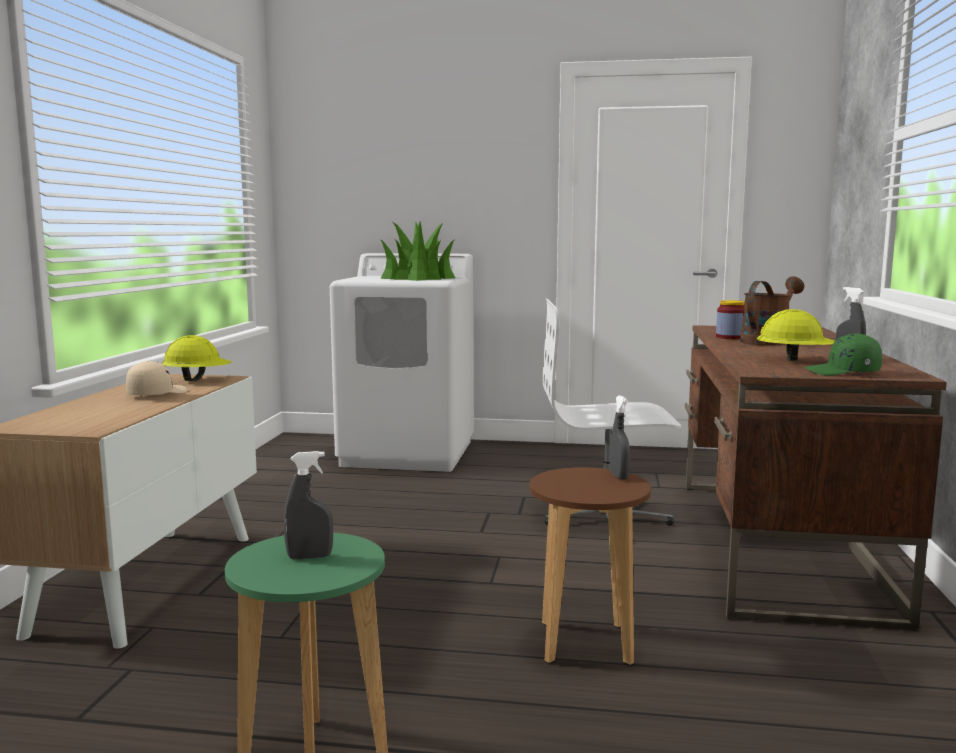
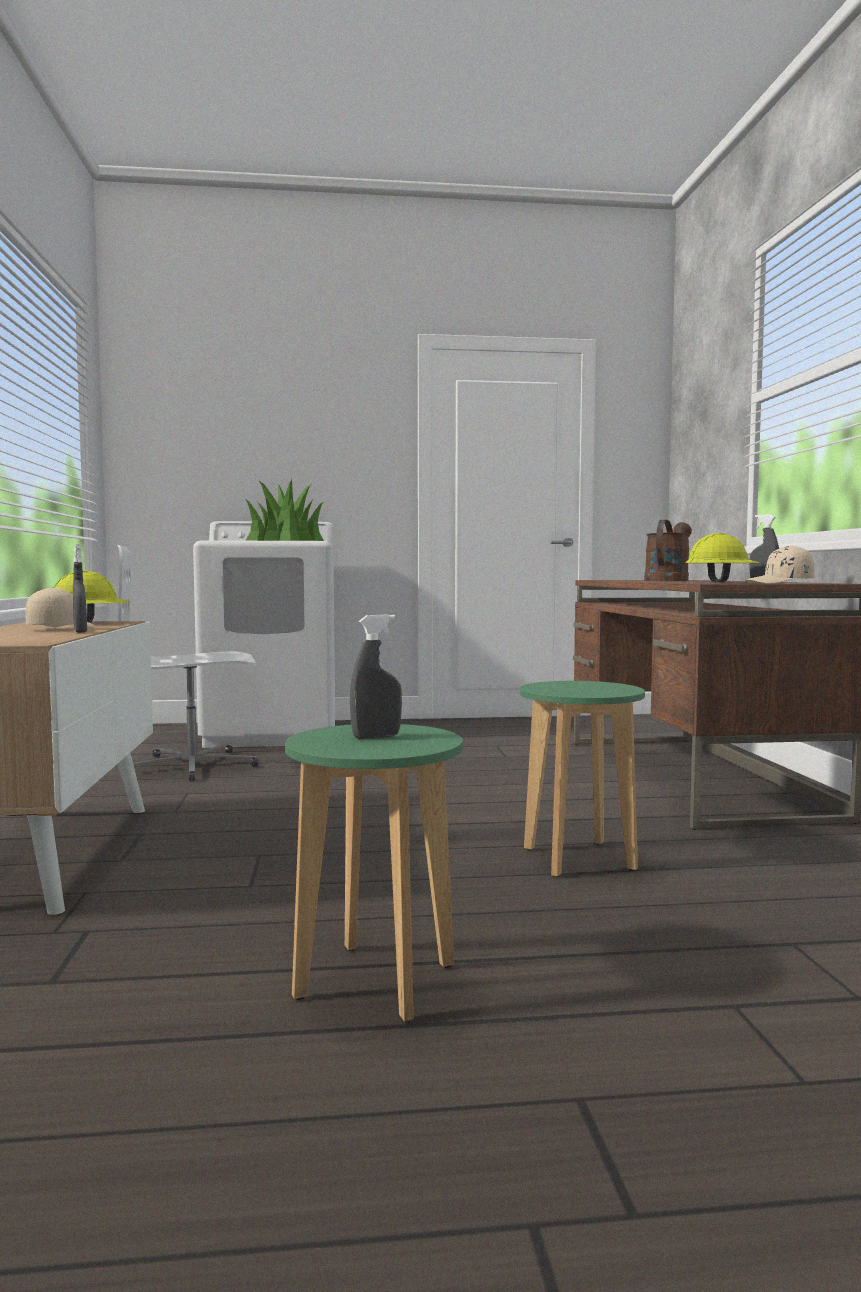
camera: 15 degrees left, 5 degrees down
(585, 643) = (578, 859): brown stool -> green stool
(606, 519) = (518, 769): white office chair -> white office chair (193, 765)
(619, 476) = (601, 683): grey spray bottle -> grey spray bottle (80, 632)
(730, 337) = (629, 580): jar -> none
(843, 372) = (780, 583): green cap -> beige cap

